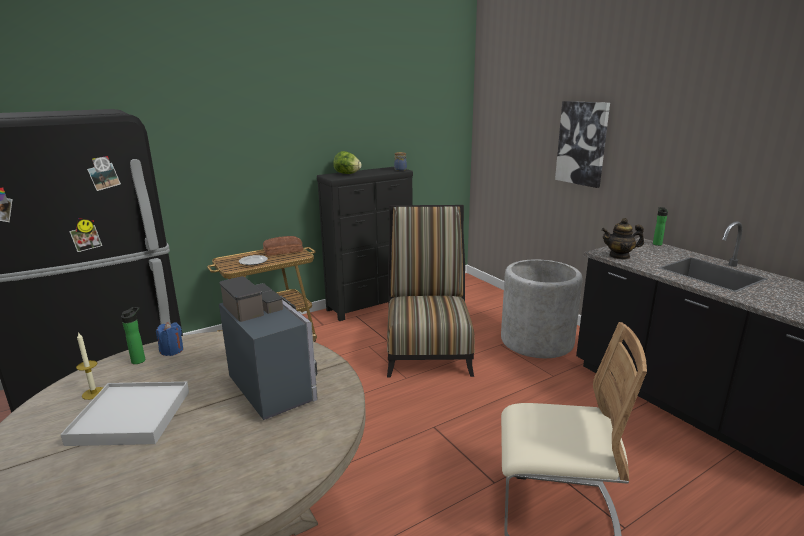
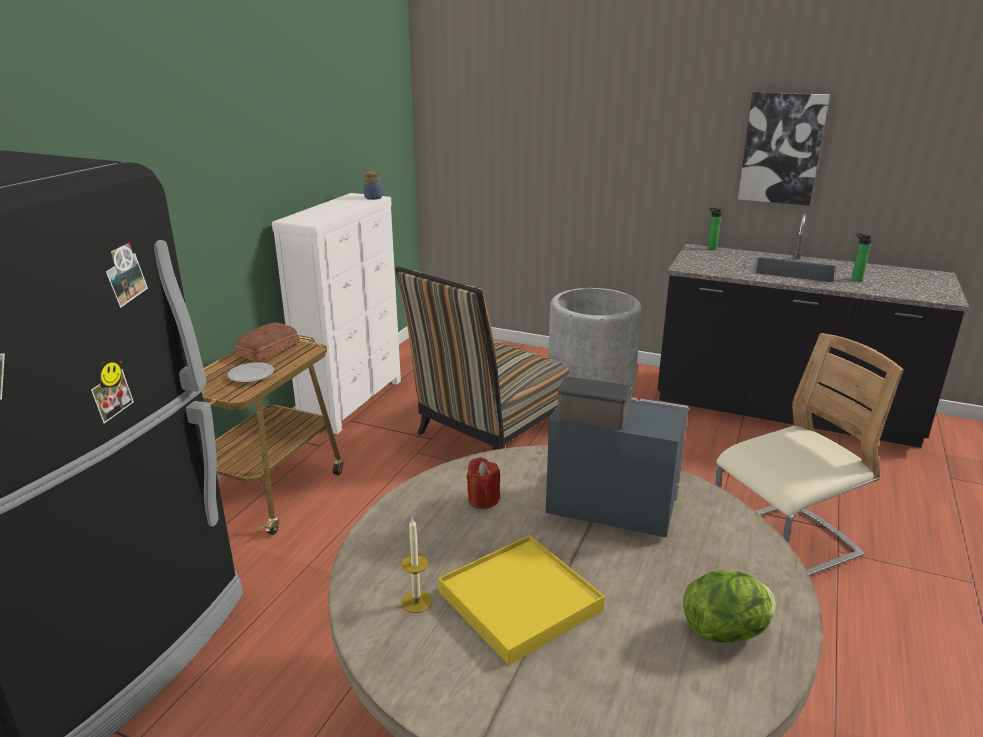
camera: 35 degrees left, 5 degrees up
(130, 417) = (519, 601): white tray -> yellow tray
(140, 360) = (391, 543): bottle -> bottle (855, 279)
(172, 351) = (410, 516): blue candle -> none
(219, 356) = (483, 499): none -> red candle
(347, 173) = (314, 213): lettuce -> lettuce (726, 631)
(371, 306) = (354, 401): black dresser -> white dresser
(428, 347) = (488, 431): chair -> chair turned 105 degrees counterclockwise
(582, 143) = (599, 140): picture -> picture (782, 148)
(619, 256) = (703, 268): teapot -> none

